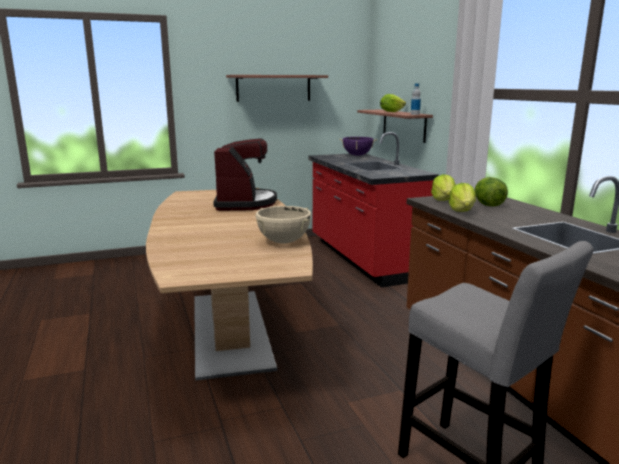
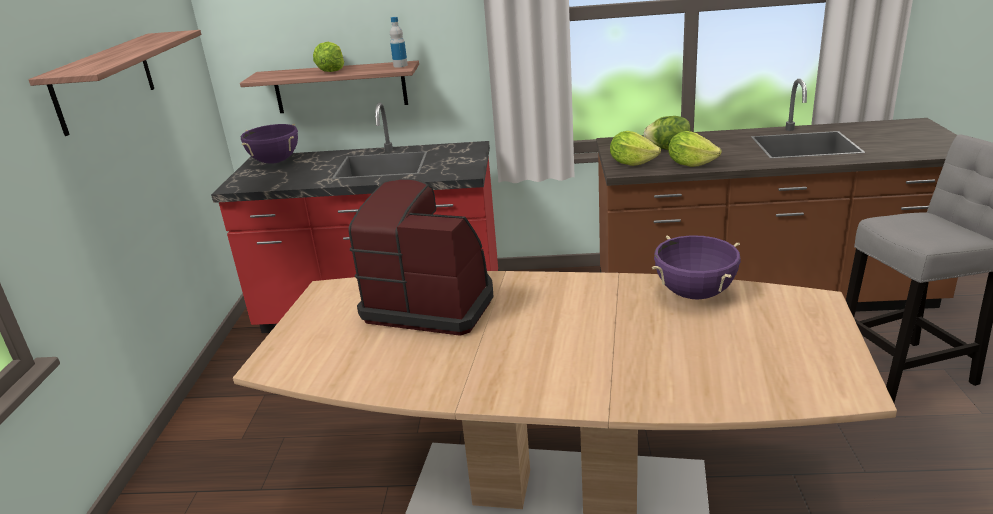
camera: 65 degrees left, 10 degrees up
(283, 242) = (694, 294): beige cooking pot -> purple cooking pot

